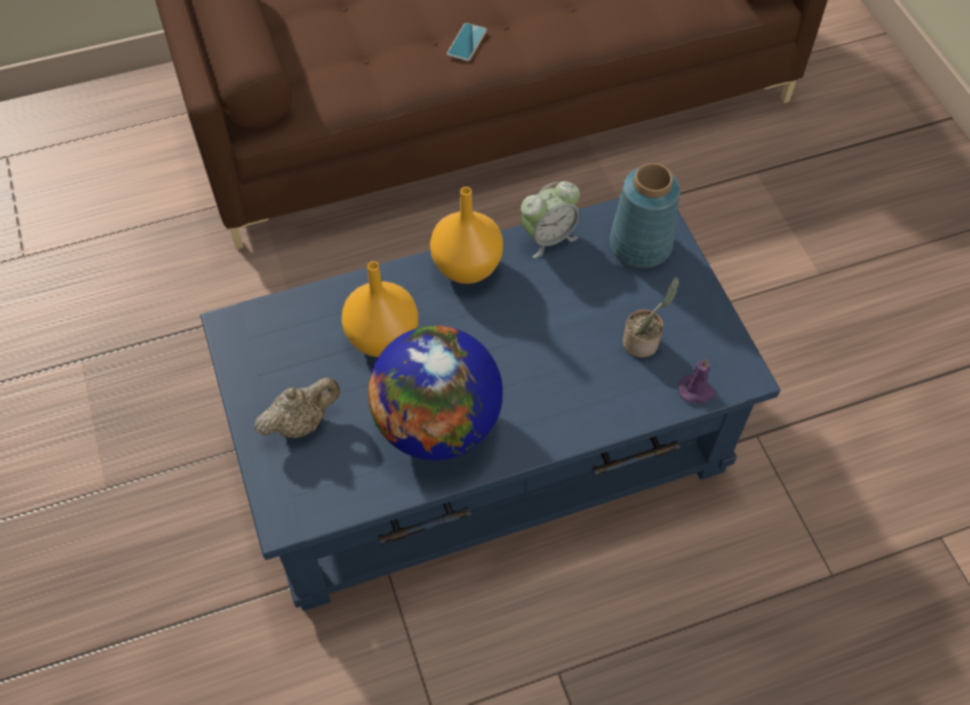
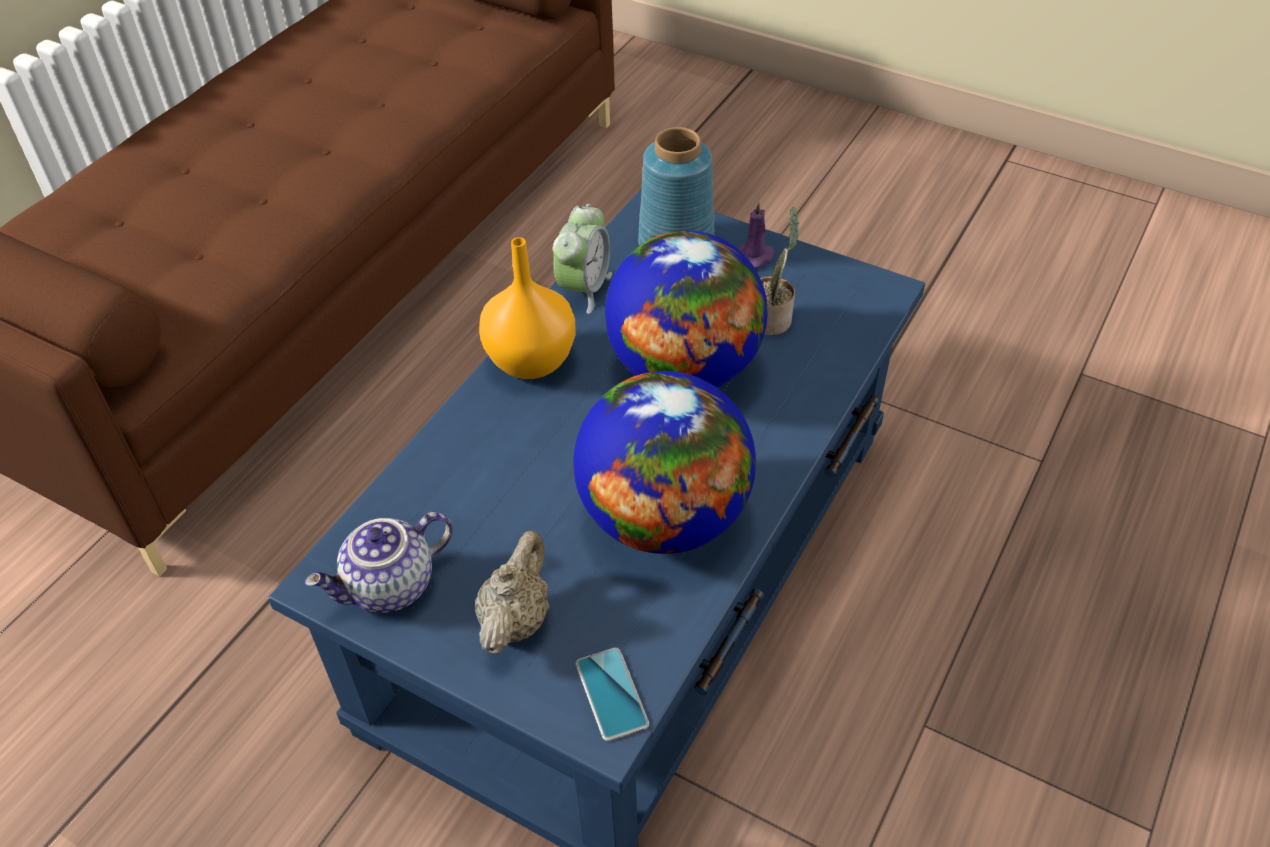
camera: 40 degrees left, 10 degrees down
(259, 354) = (390, 588): none -> teapot
(382, 337) = (513, 478): orange vase -> none
(467, 42) = (303, 179): phone -> phone (612, 694)
(550, 338) = (684, 369): none -> globe
(697, 391) = (862, 327): purple candle -> purple candle (755, 257)

